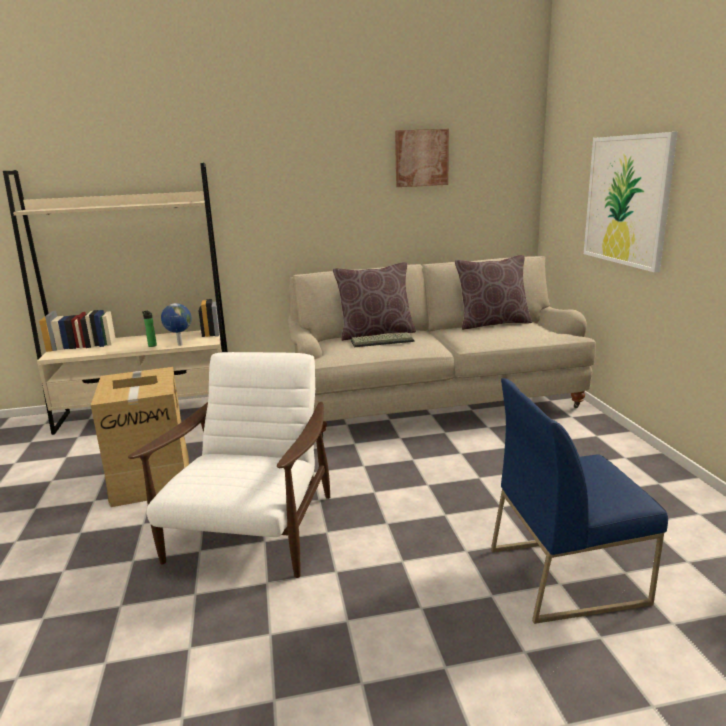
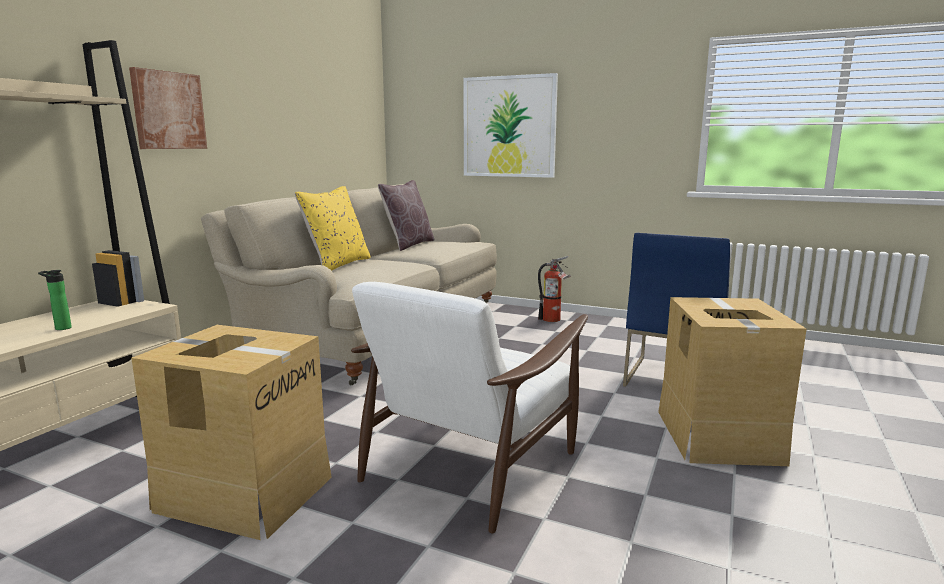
camera: 55 degrees left, 5 degrees down
(179, 345) = (113, 318): globe -> none
(252, 531) = (472, 461): white armchair -> white armchair turned 105 degrees counterclockwise
(375, 333) = (337, 264): brown pillow -> yellow pillow
(382, 341) = (367, 266): keyboard -> none
(421, 158) = (307, 82): picture -> picture (168, 110)
(441, 649) = (717, 436): none -> cardboard box
(610, 451) = (554, 320): none -> fire extinguisher

